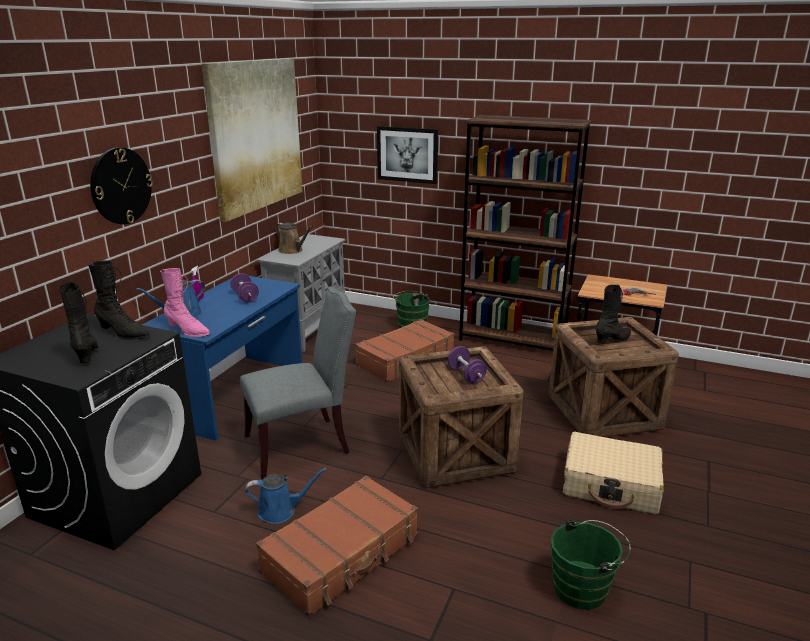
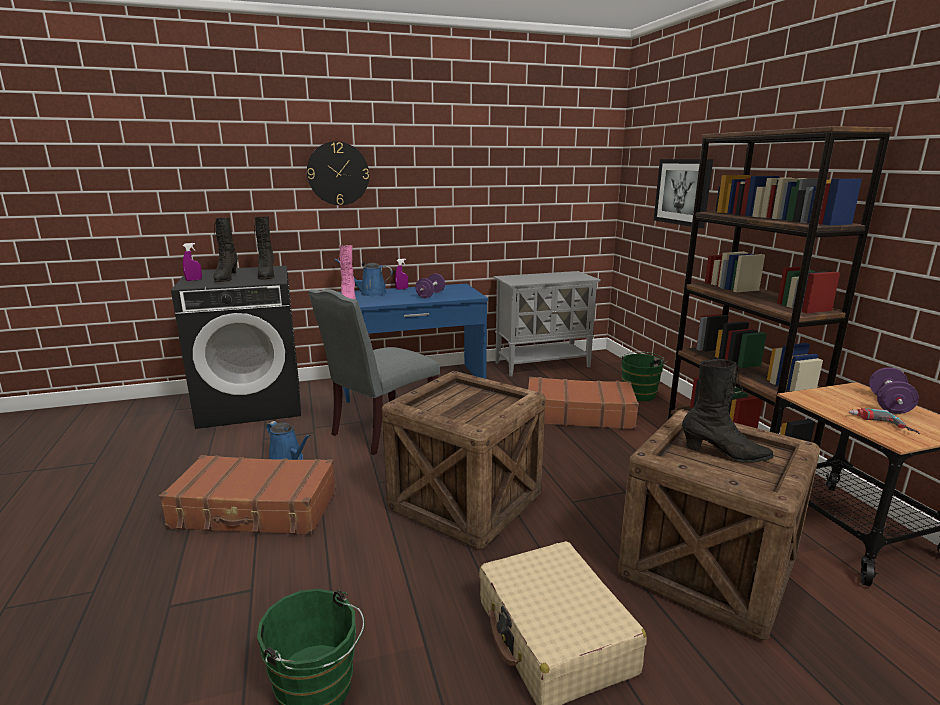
camera: 50 degrees right, 5 degrees down
(53, 370) = (194, 280): none -> purple spray bottle
(87, 353) = (226, 278): black boot -> black boot turned 150 degrees clockwise
(256, 136) = (515, 158): picture -> none
(292, 250) = (533, 277): brown watering can -> none
(302, 444) = (382, 431): grey chair -> grey chair turned 105 degrees clockwise
(466, 375) = (472, 407): purple dumbbell -> purple dumbbell (888, 404)

